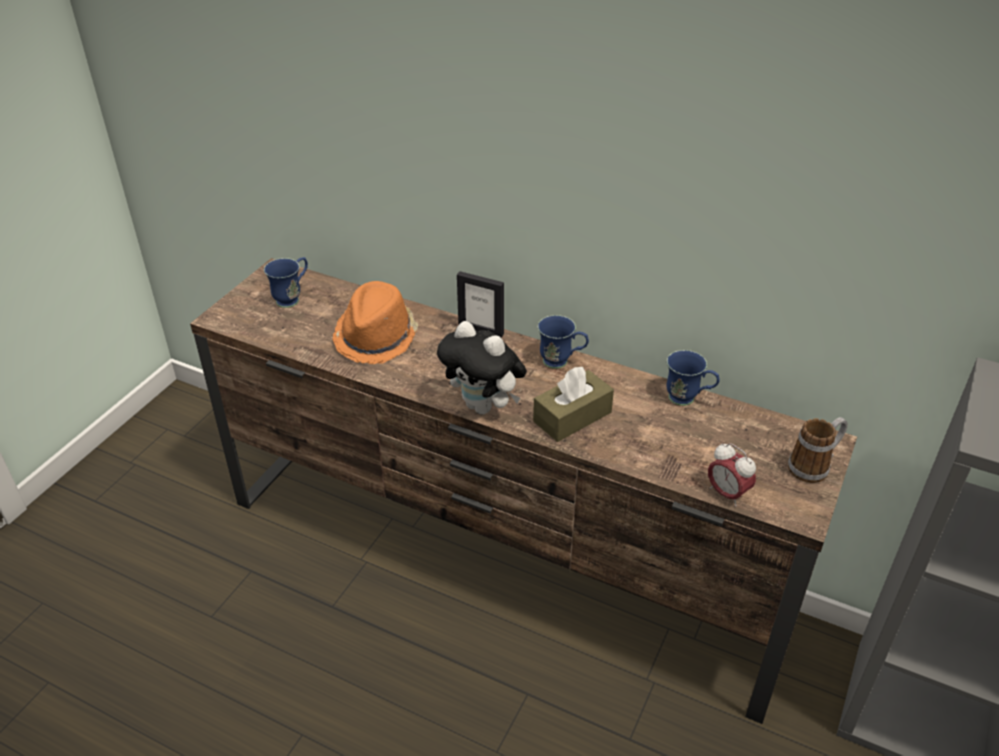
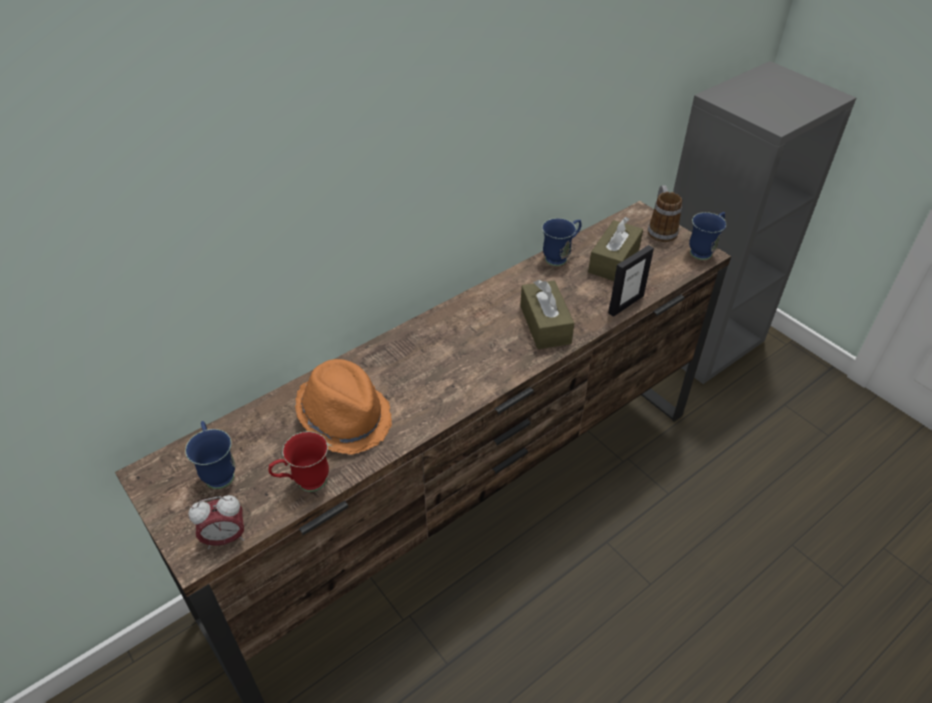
camera: 65 degrees left, 5 degrees up
(301, 341) = (304, 483): none -> red mug
(481, 330) = (390, 340): picture frame -> picture frame (625, 304)
(484, 407) = (501, 373): plush toy -> none
(561, 362) = (472, 306): blue mug -> blue mug (704, 250)
(718, 441) = (614, 261): none -> brown tissue box
(727, 494) = (669, 278): alarm clock -> alarm clock (225, 538)

